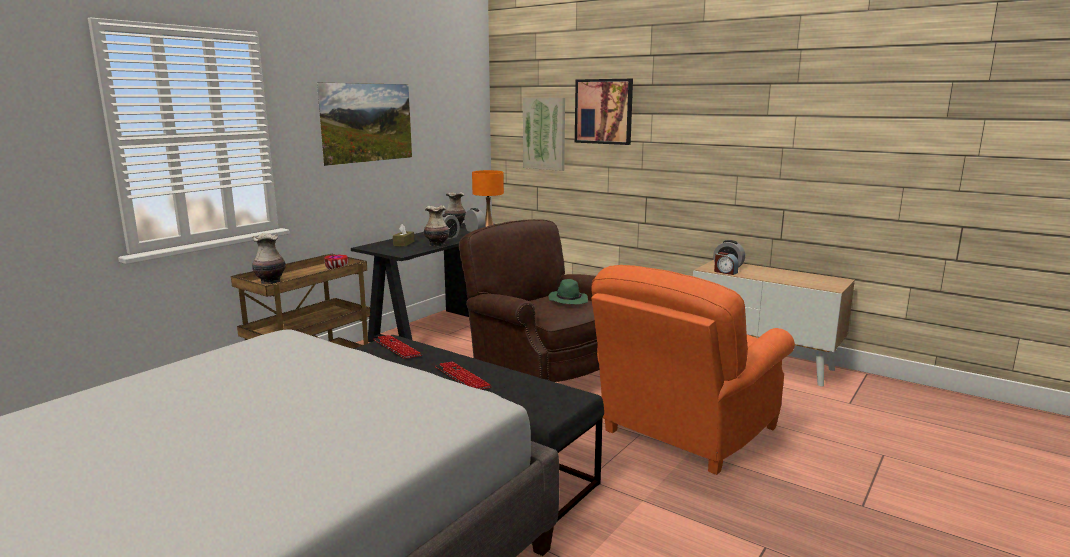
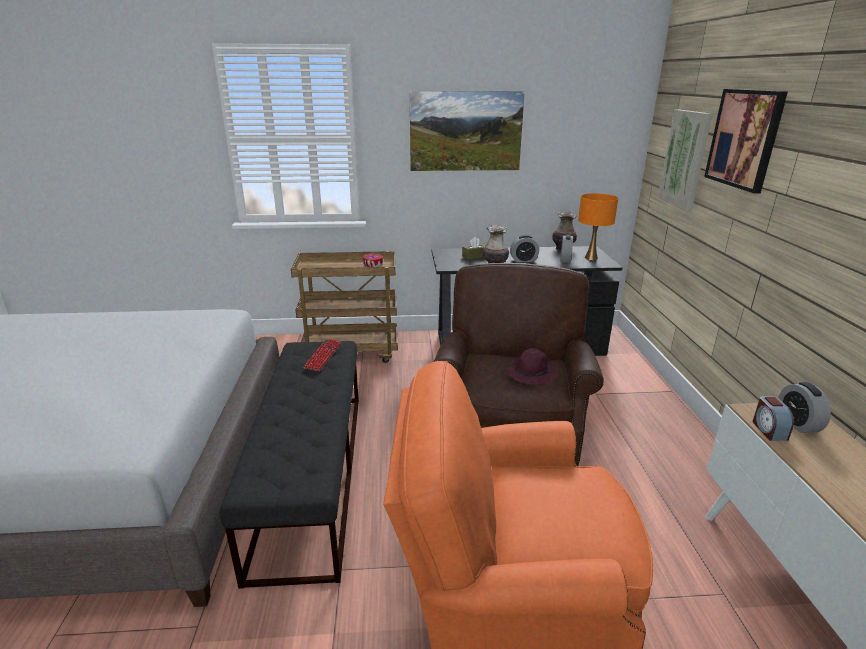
camera: 50 degrees right, 10 degrees up
(270, 282) = (319, 265): vase -> none
(462, 378) = (294, 409): keyboard -> none
(568, 300) = (531, 373): green hat -> purple hat

